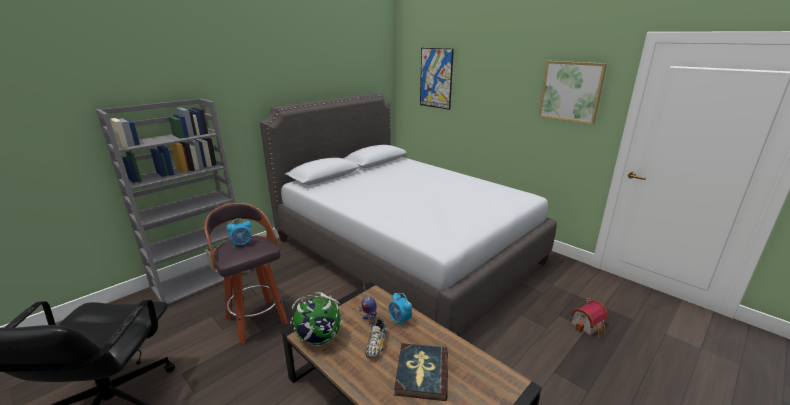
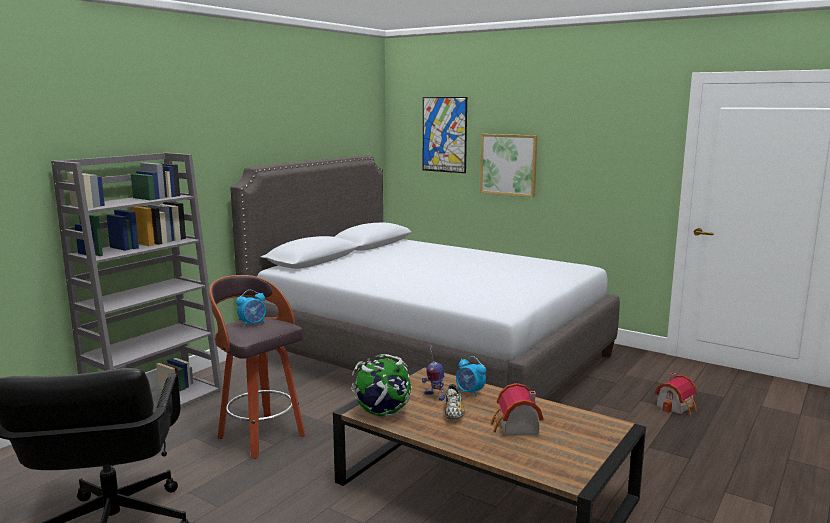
camera: 10 degrees left, 10 degrees down
(421, 373) = (515, 428): book -> toy house
(571, 91) = (618, 140): picture -> picture (508, 164)

